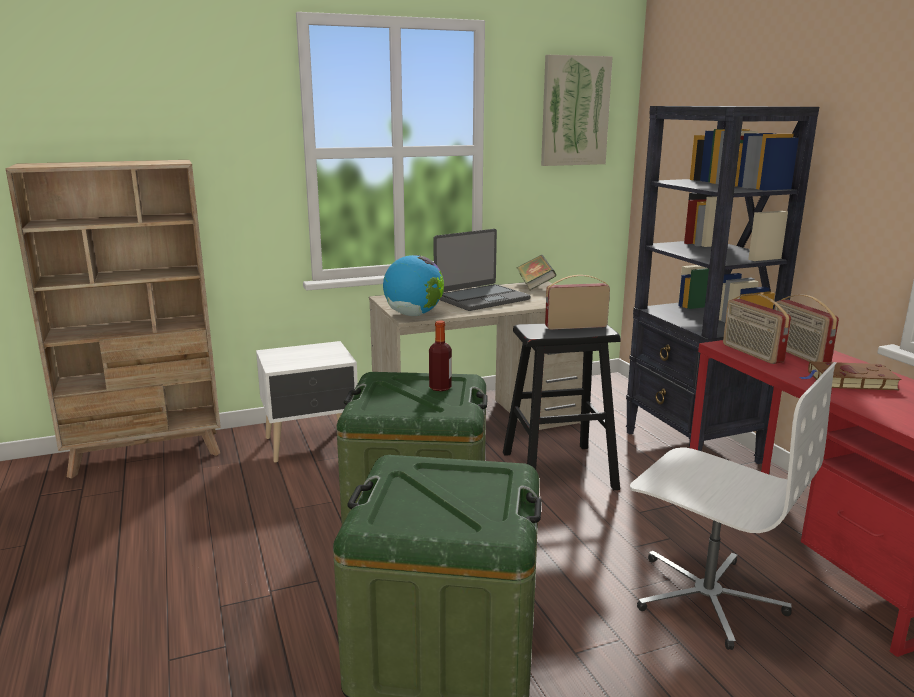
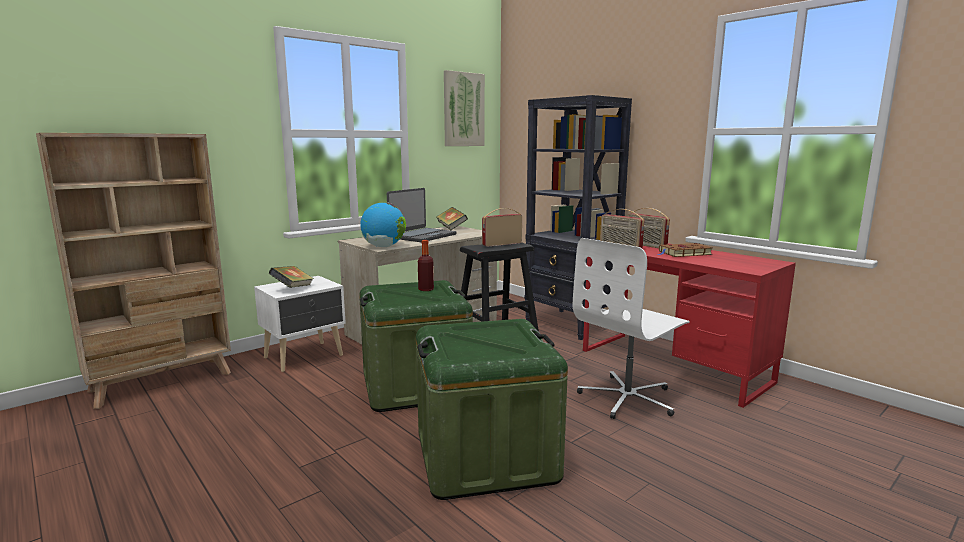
camera: 20 degrees left, 5 degrees down
(295, 360) = (293, 288): none -> book
(707, 596) = (628, 398): white office chair -> white office chair turned 120 degrees clockwise

